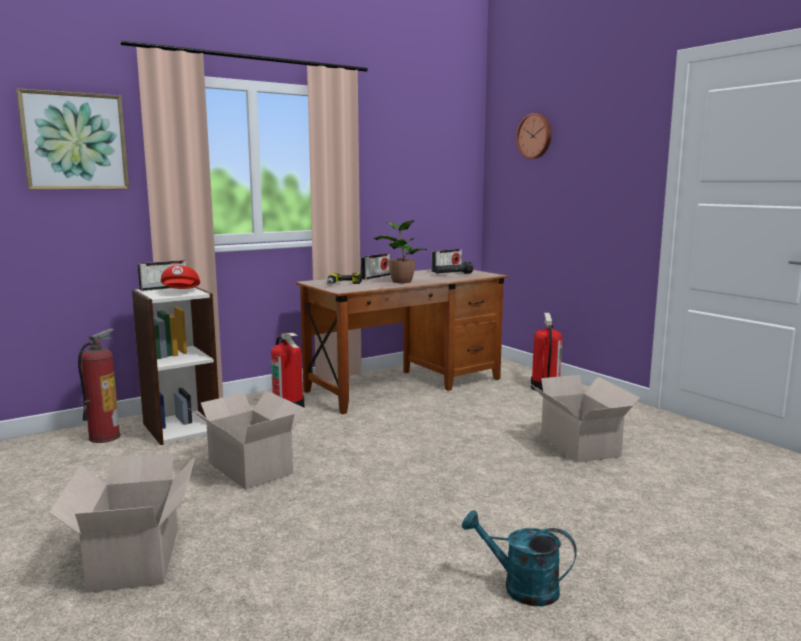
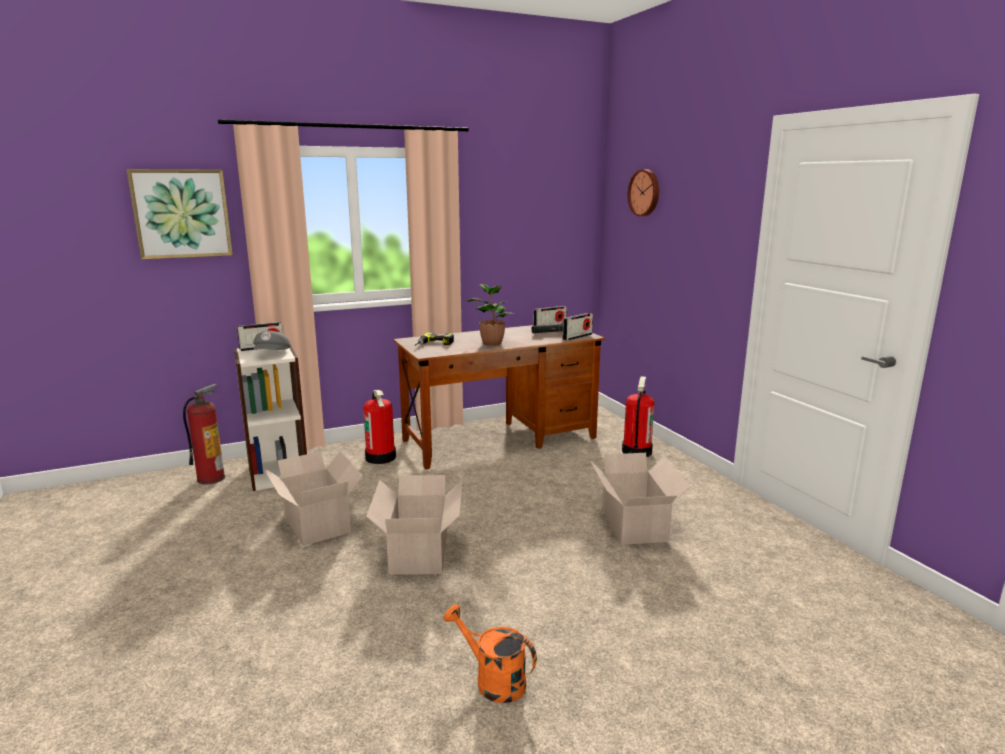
camera: 10 degrees right, 5 degrees up
(137, 556) = (184, 607): cardboard box -> cardboard box (420, 551)
(181, 292) = (272, 354): red cap -> grey cap
(375, 277) = (473, 335): radio -> radio (577, 337)
(520, 587) = (493, 680): turquoise watering can -> orange watering can

